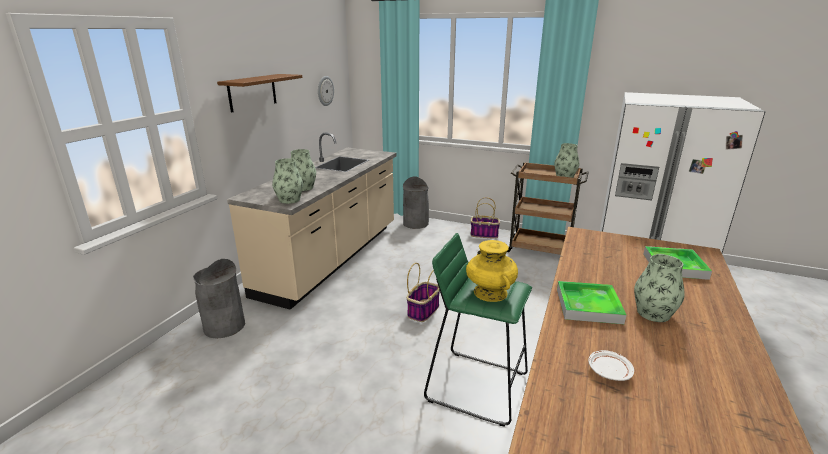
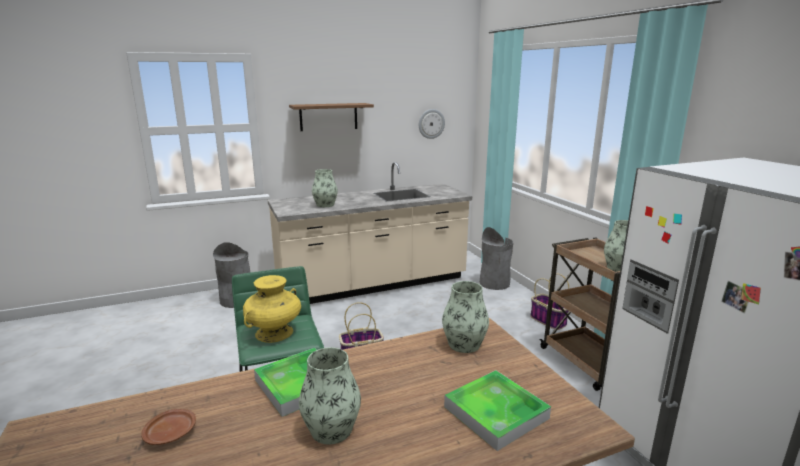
camera: 45 degrees right, 5 degrees down
(289, 200) = (294, 210): vase -> vase (464, 344)
(609, 371) = (171, 433): white plate -> brown plate

